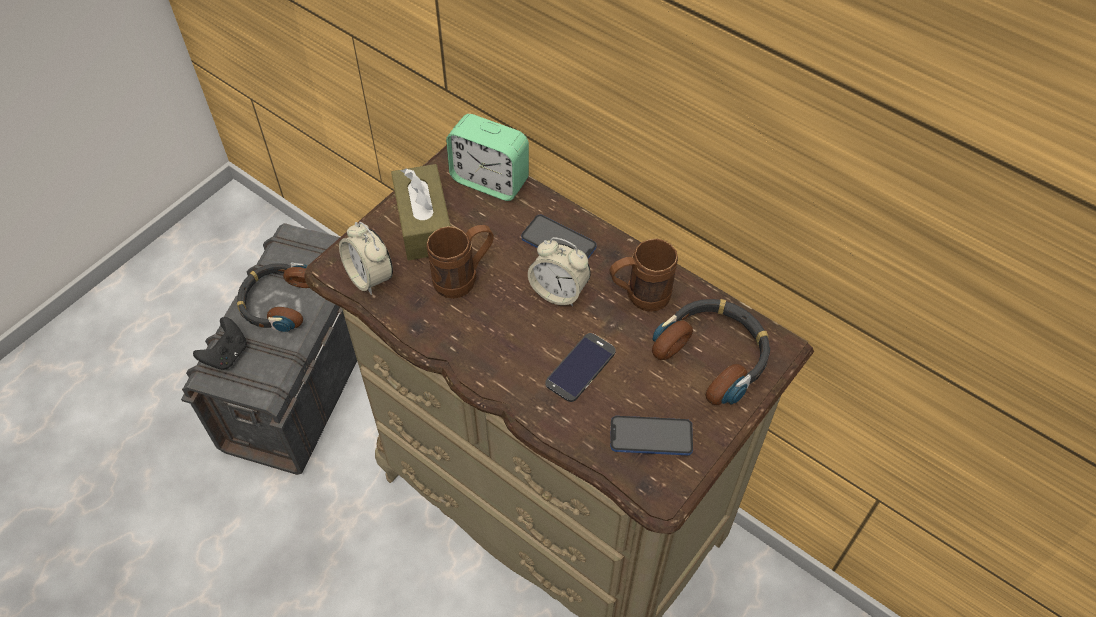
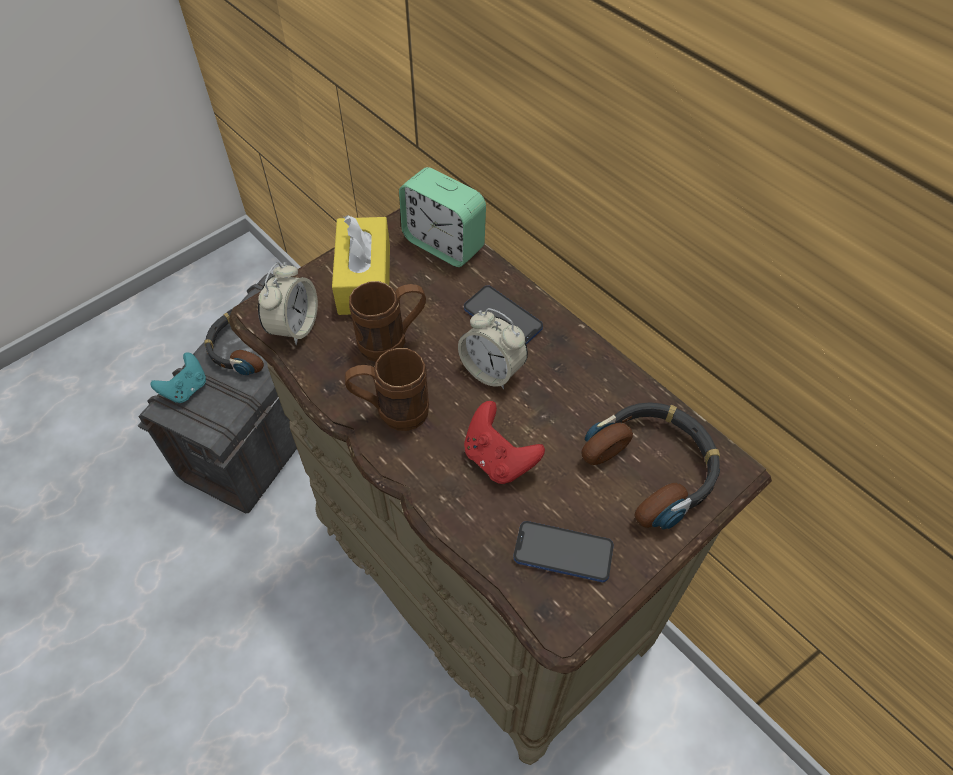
camera: 10 degrees right, 0 degrees up
(227, 355) = (186, 389): black game controller -> turquoise game controller
(370, 277) = (294, 327): alarm clock -> alarm clock turned 135 degrees counterclockwise
(424, 223) = (364, 279): brown tissue box -> yellow tissue box
(580, 367) = (498, 459): phone -> red game controller
(639, 297) = (579, 390): brown mug -> brown mug (391, 412)

